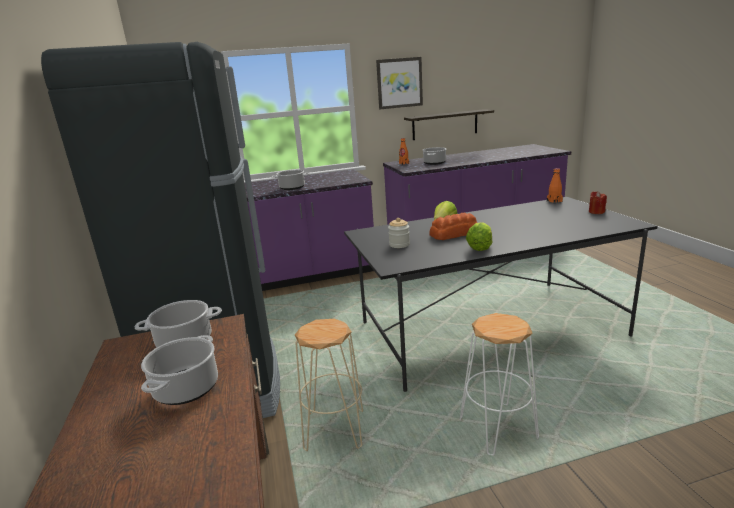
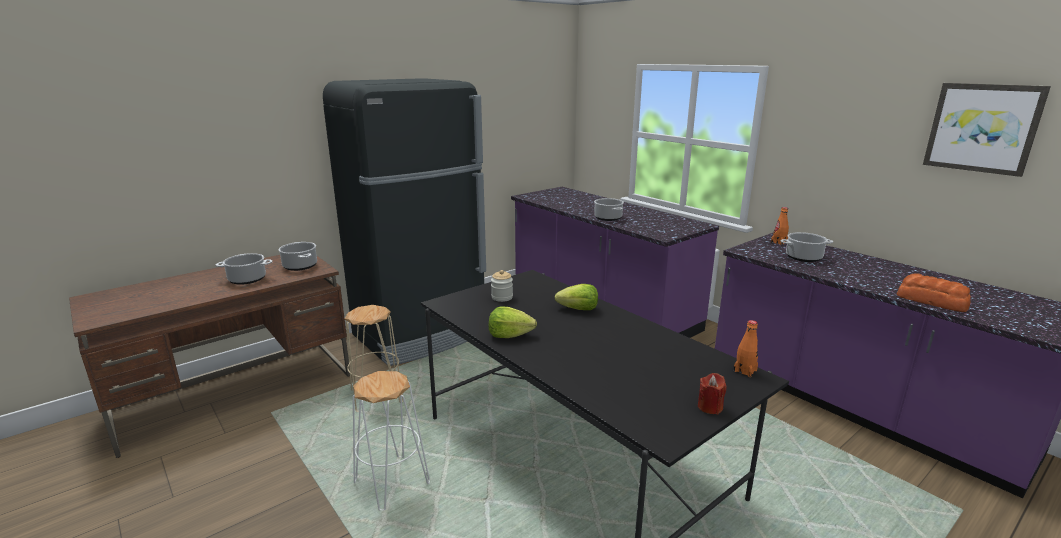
camera: 65 degrees right, 0 degrees up
(399, 83) = (827, 129): picture -> picture (982, 128)
(445, 125) = (892, 210): shelf -> none
(455, 234) = (548, 318): bread -> bread (932, 301)

